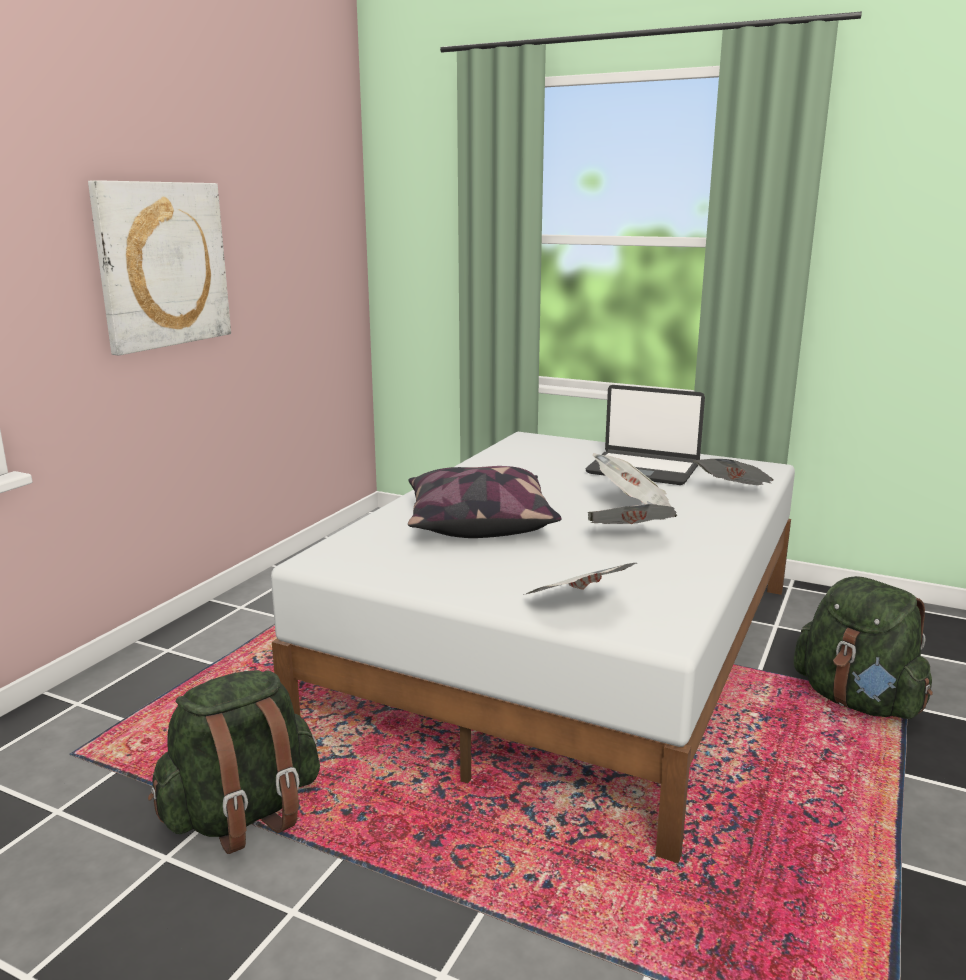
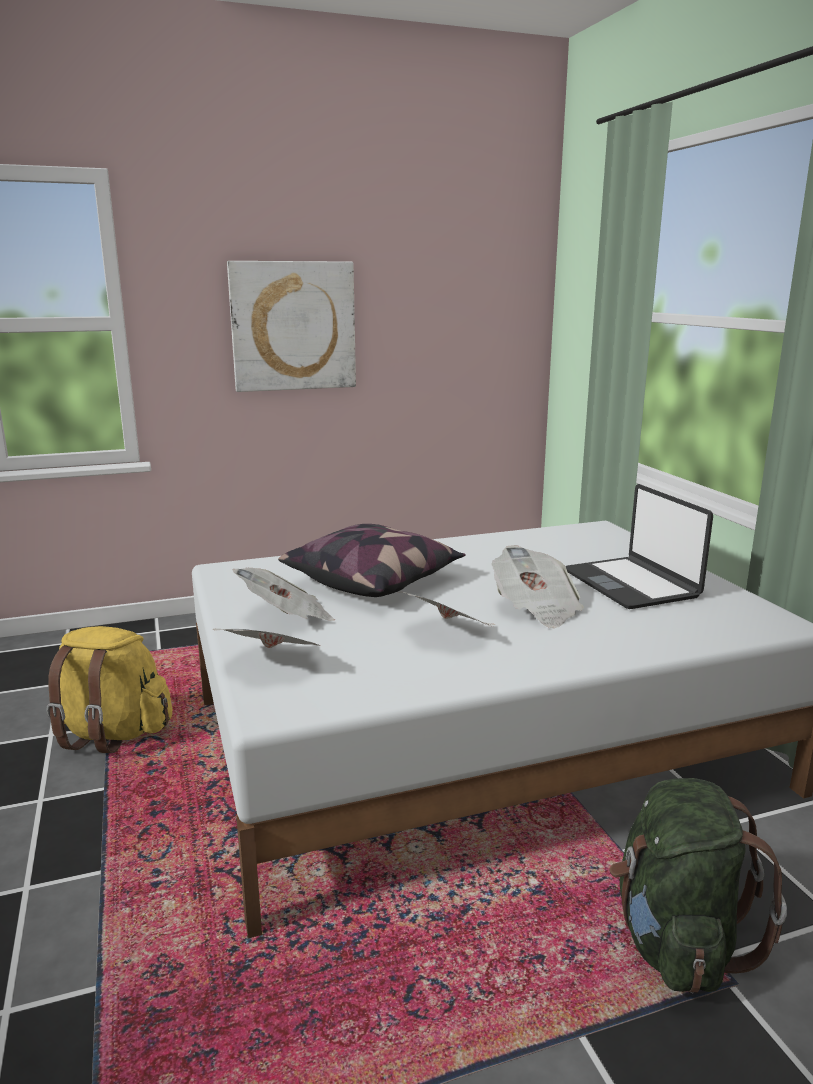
camera: 45 degrees right, 0 degrees up
(243, 815) = (112, 733): green backpack -> yellow backpack
(733, 493) = (665, 634): newspaper -> newspaper (287, 618)

